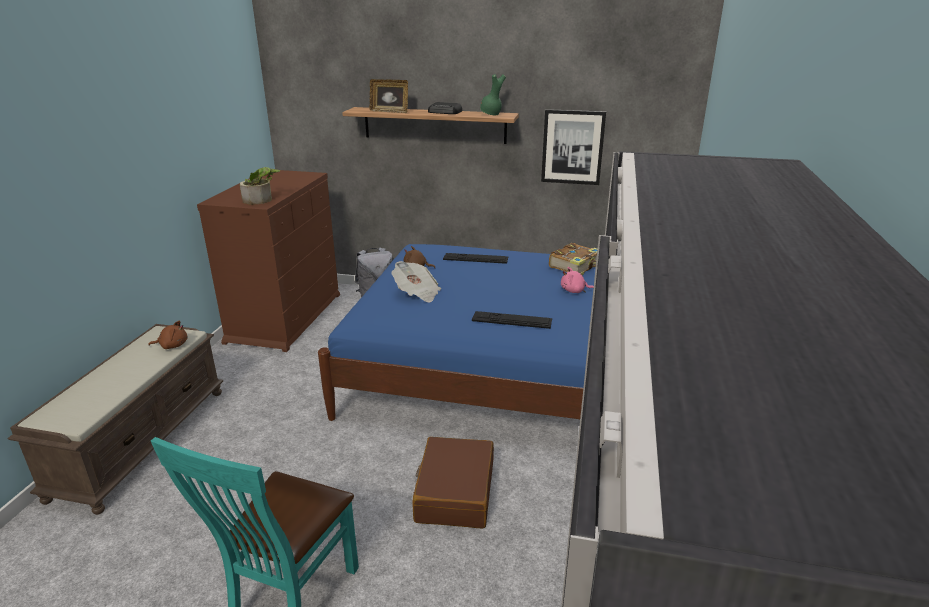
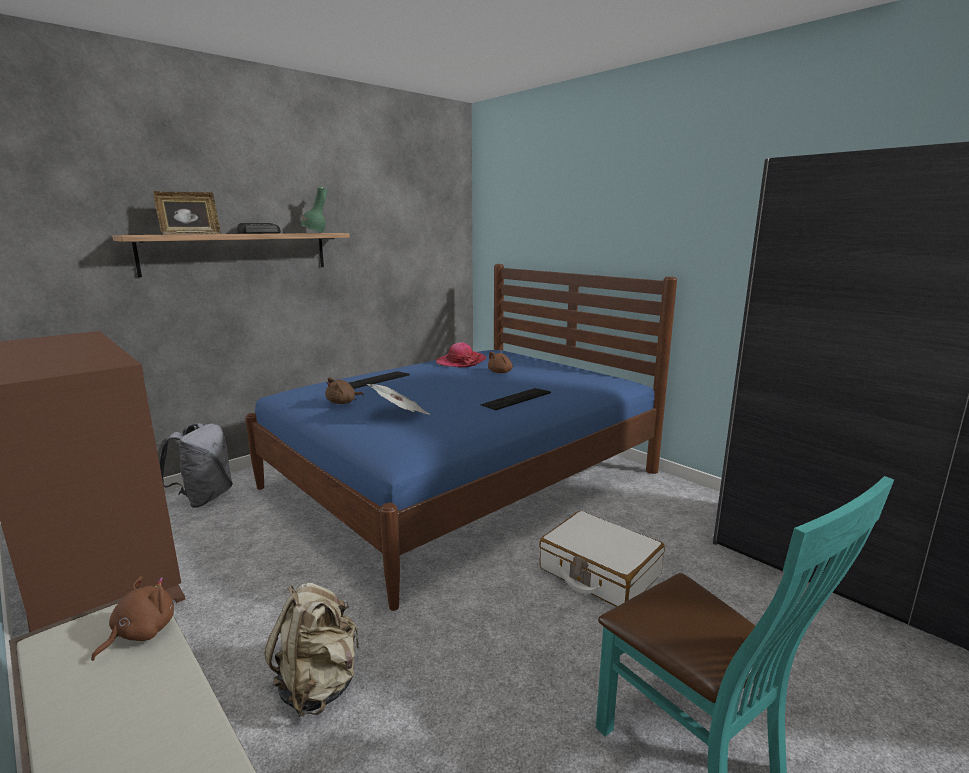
camera: 55 degrees left, 10 degrees down
(255, 426) = (319, 685): none -> beige backpack
(262, 199) = (91, 361): potted plant -> none
(454, 492) = (599, 572): brown suitcase -> white suitcase
(572, 147) = (384, 264): picture -> none
(574, 291) = (501, 372): pink plush toy -> brown plush toy
(576, 266) = (460, 362): book -> hat

